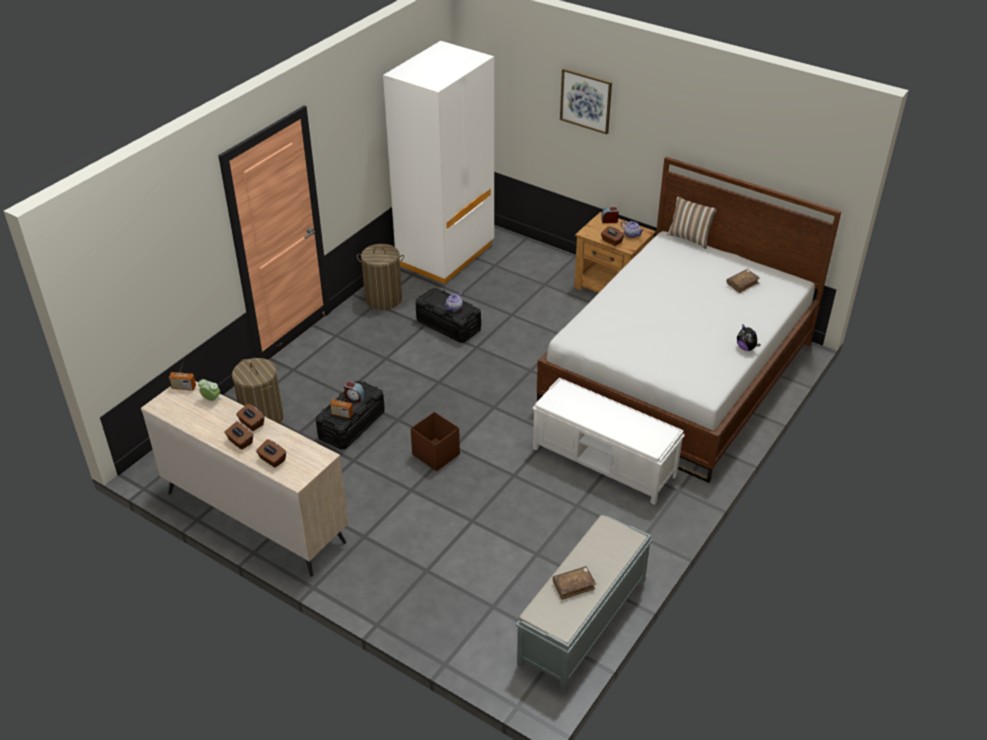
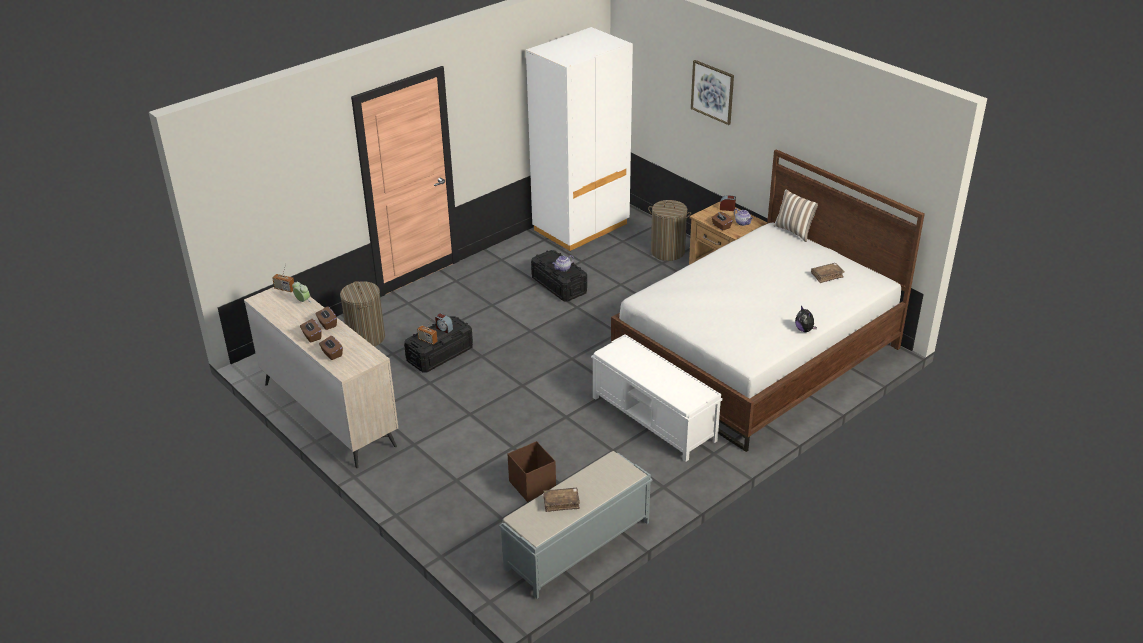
camera: 15 degrees right, 5 degrees down
(383, 299) = (510, 256): laundry basket -> laundry basket (668, 252)
(435, 454) = (503, 389): brown storage box -> brown storage box (532, 485)

